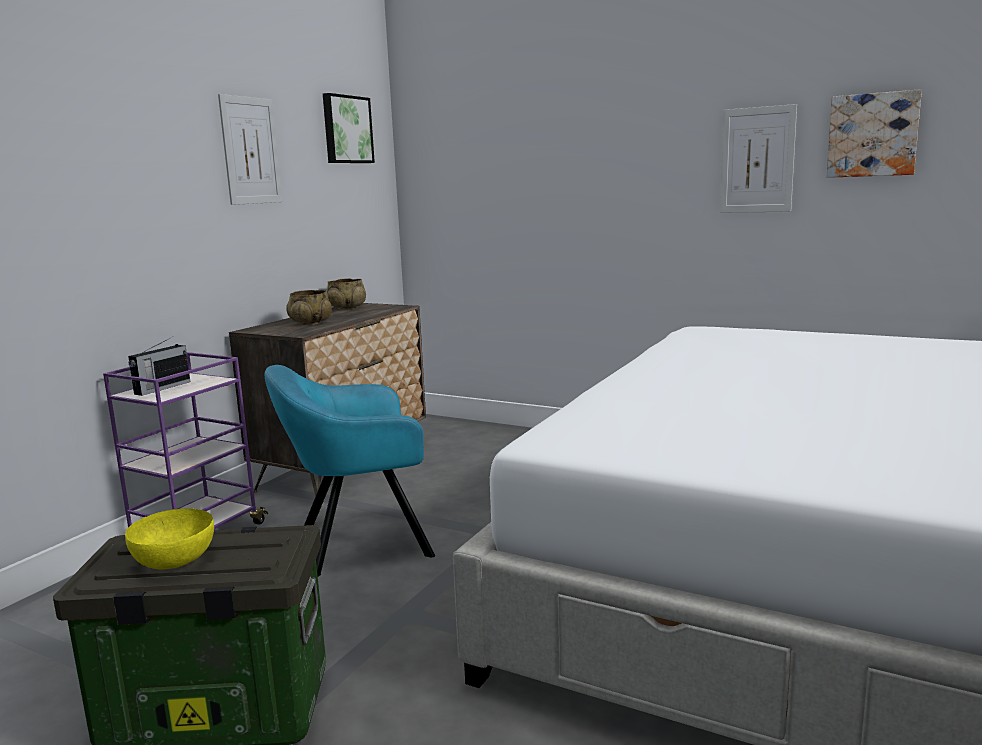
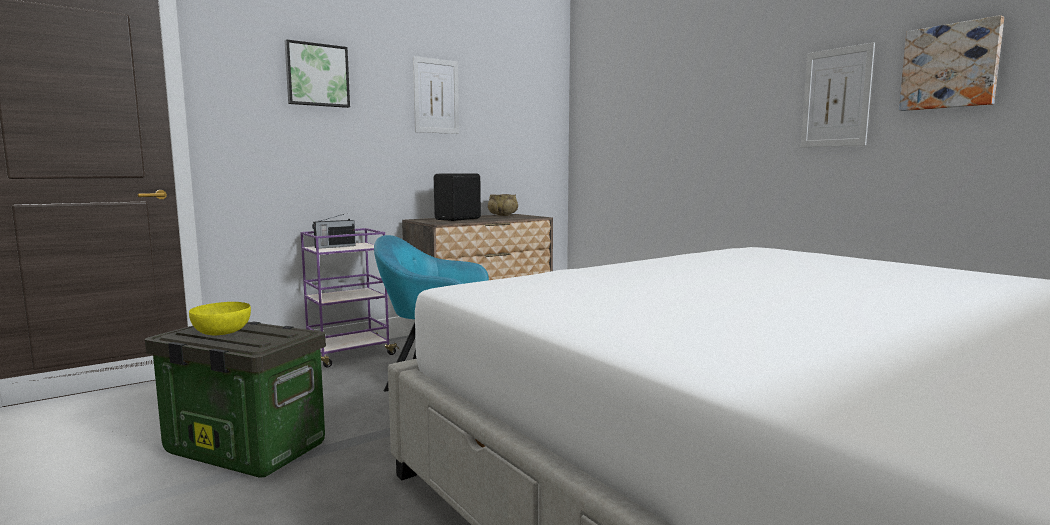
camera: 25 degrees right, 5 degrees down
(311, 323) = (459, 219): beige bowl -> black speaker
(346, 129) = (523, 86): picture -> picture (317, 75)

